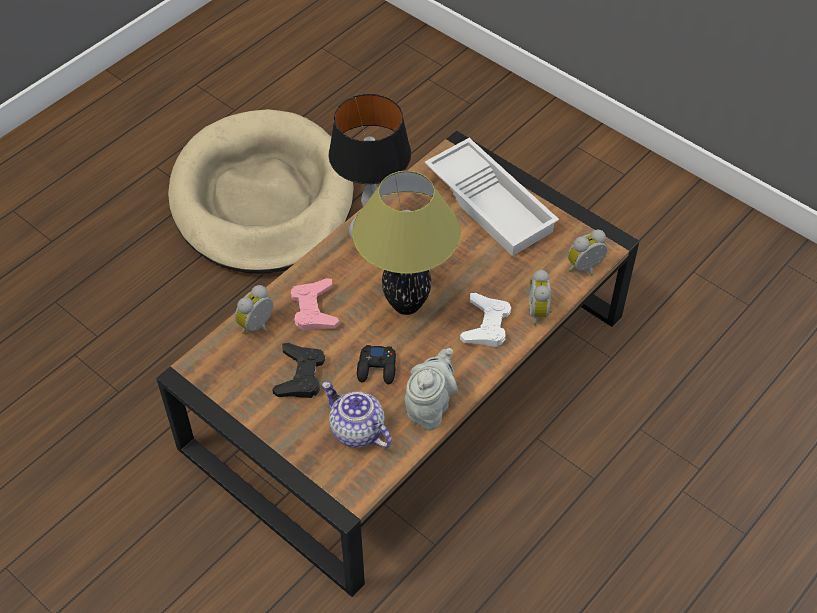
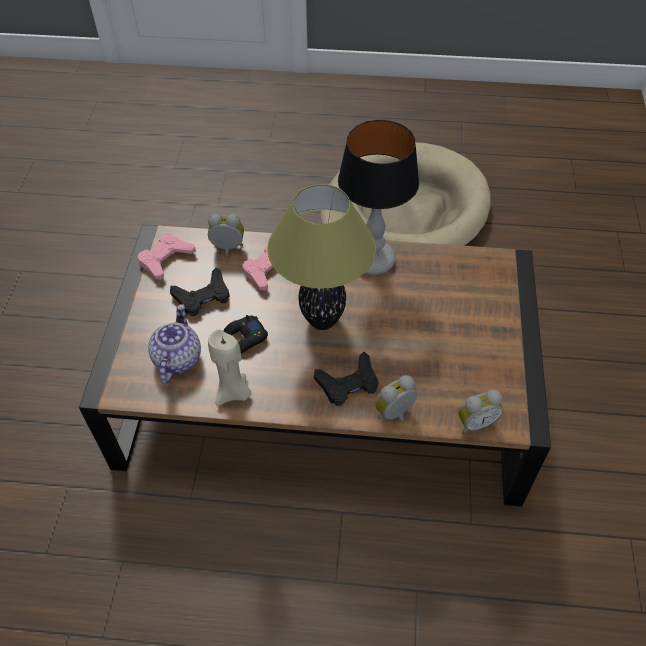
camera: 55 degrees right, 0 degrees up
(224, 380) = (166, 259): none -> pink game controller
(430, 407) = (234, 393): grey teapot -> beige candle
(486, 325) = (348, 383): white game controller -> black game controller
(492, 203) = (480, 315): white tray -> none
(586, 269) = (475, 422): alarm clock -> alarm clock turned 135 degrees clockwise

